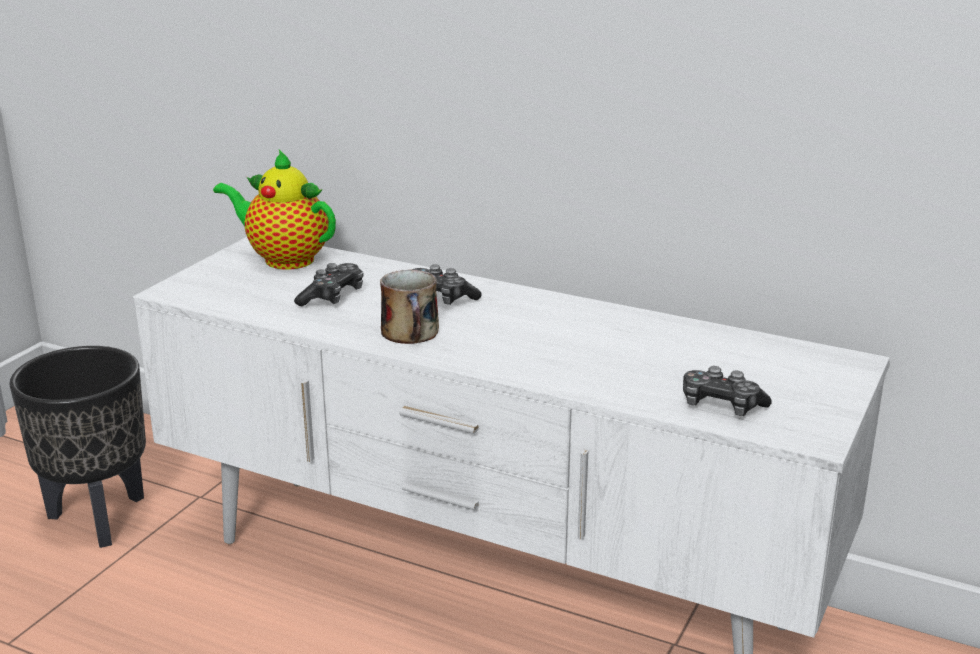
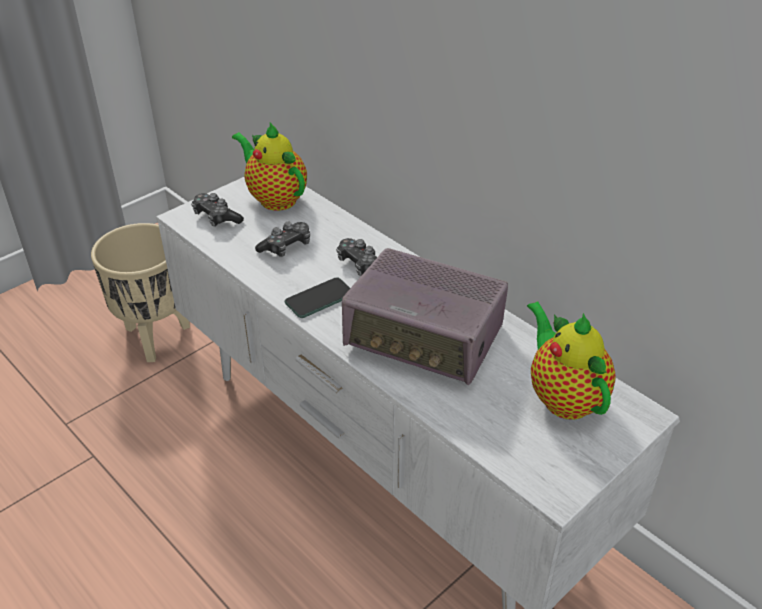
camera: 20 degrees right, 15 degrees up
(100, 518) = (157, 337): black planter -> beige planter
(411, 333) = (319, 299): mug -> phone
(566, 344) = (425, 338): none -> radio
(721, 406) = (503, 437): game controller -> game controller (216, 217)
(759, 363) = (563, 397): none -> teapot

